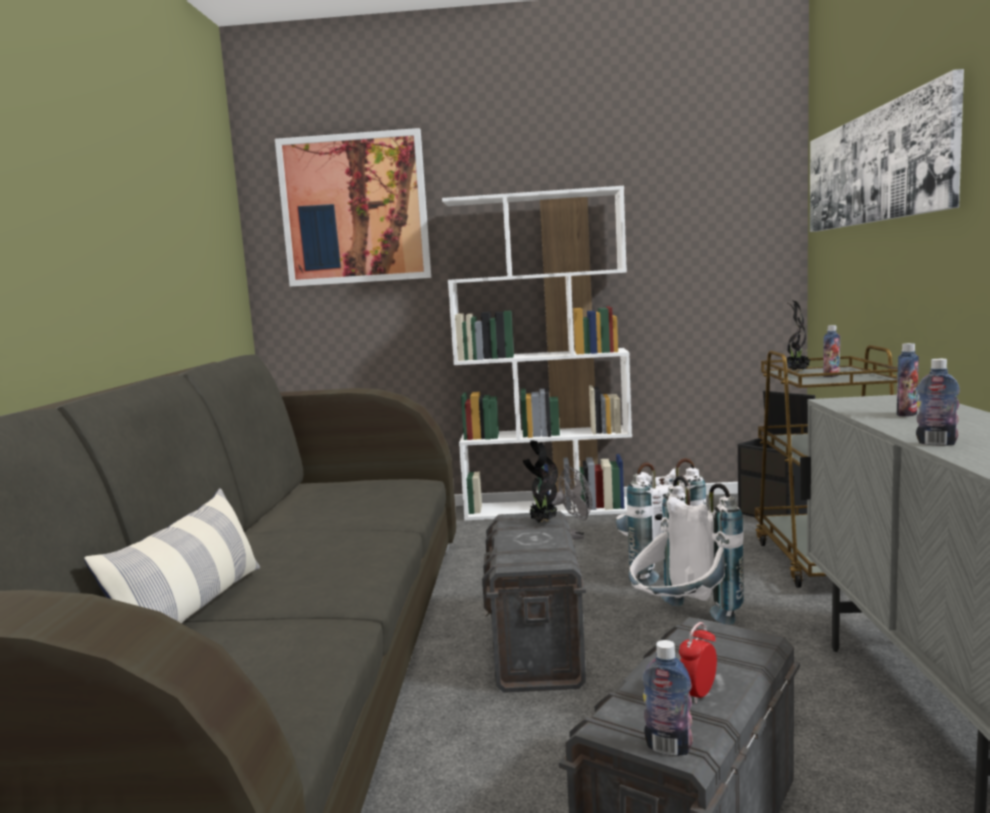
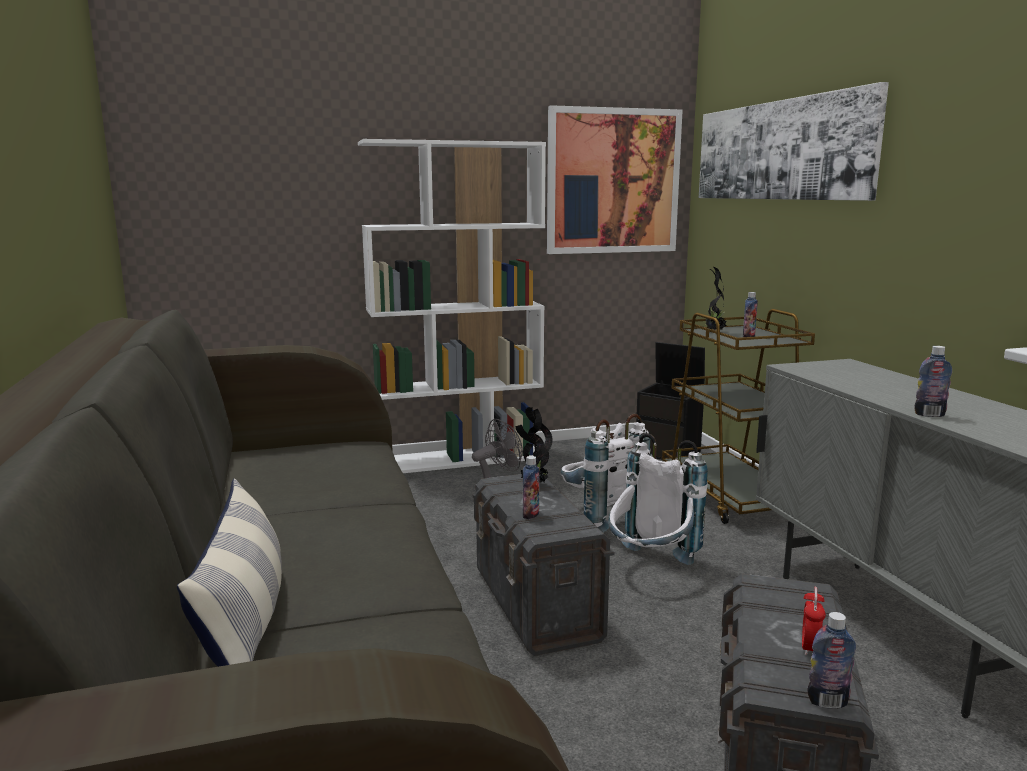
camera: 20 degrees left, 5 degrees up
(354, 209) = (251, 140): picture -> picture (613, 181)
(906, 414) = (868, 383): bottle -> bottle (531, 515)

